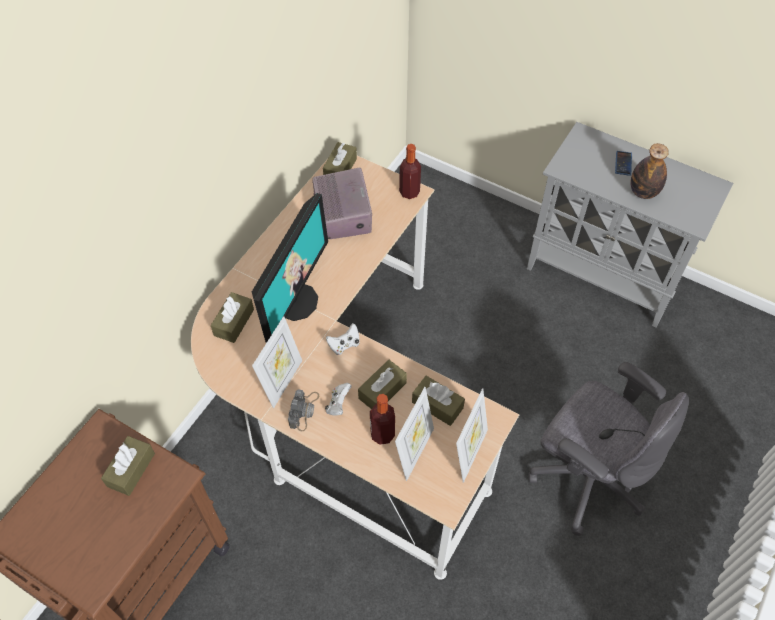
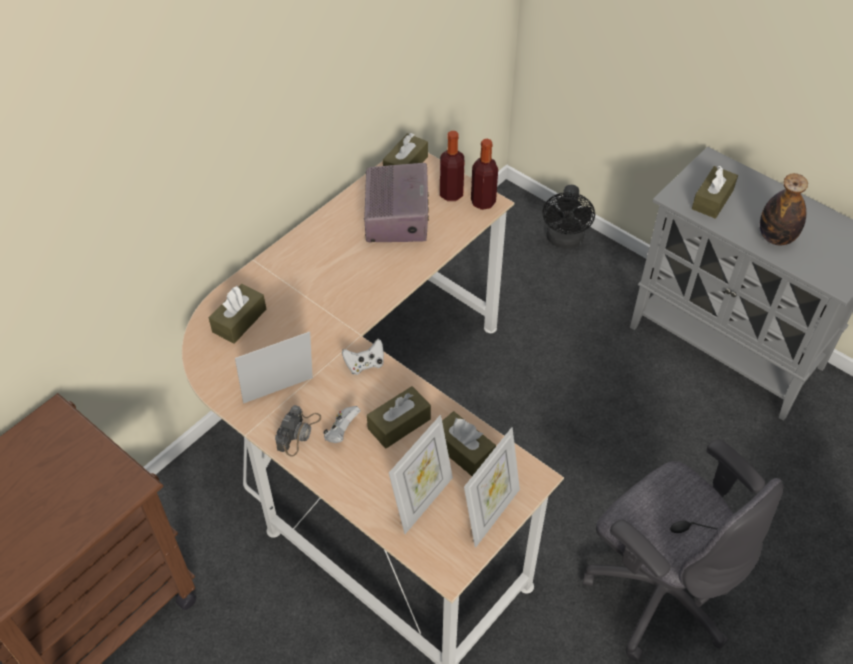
camera: 10 degrees right, 5 degrees down
(131, 469) = (77, 467): brown tissue box -> brown tissue box (712, 199)
(282, 381) = (280, 396): picture frame -> picture frame turned 150 degrees counterclockwise
(296, 301) = (318, 307): monitor -> none
(382, 434) = (387, 474): bottle -> bottle (451, 194)
(462, 203) = (564, 240): none -> black fan
(623, 163) = (757, 201): phone -> none

